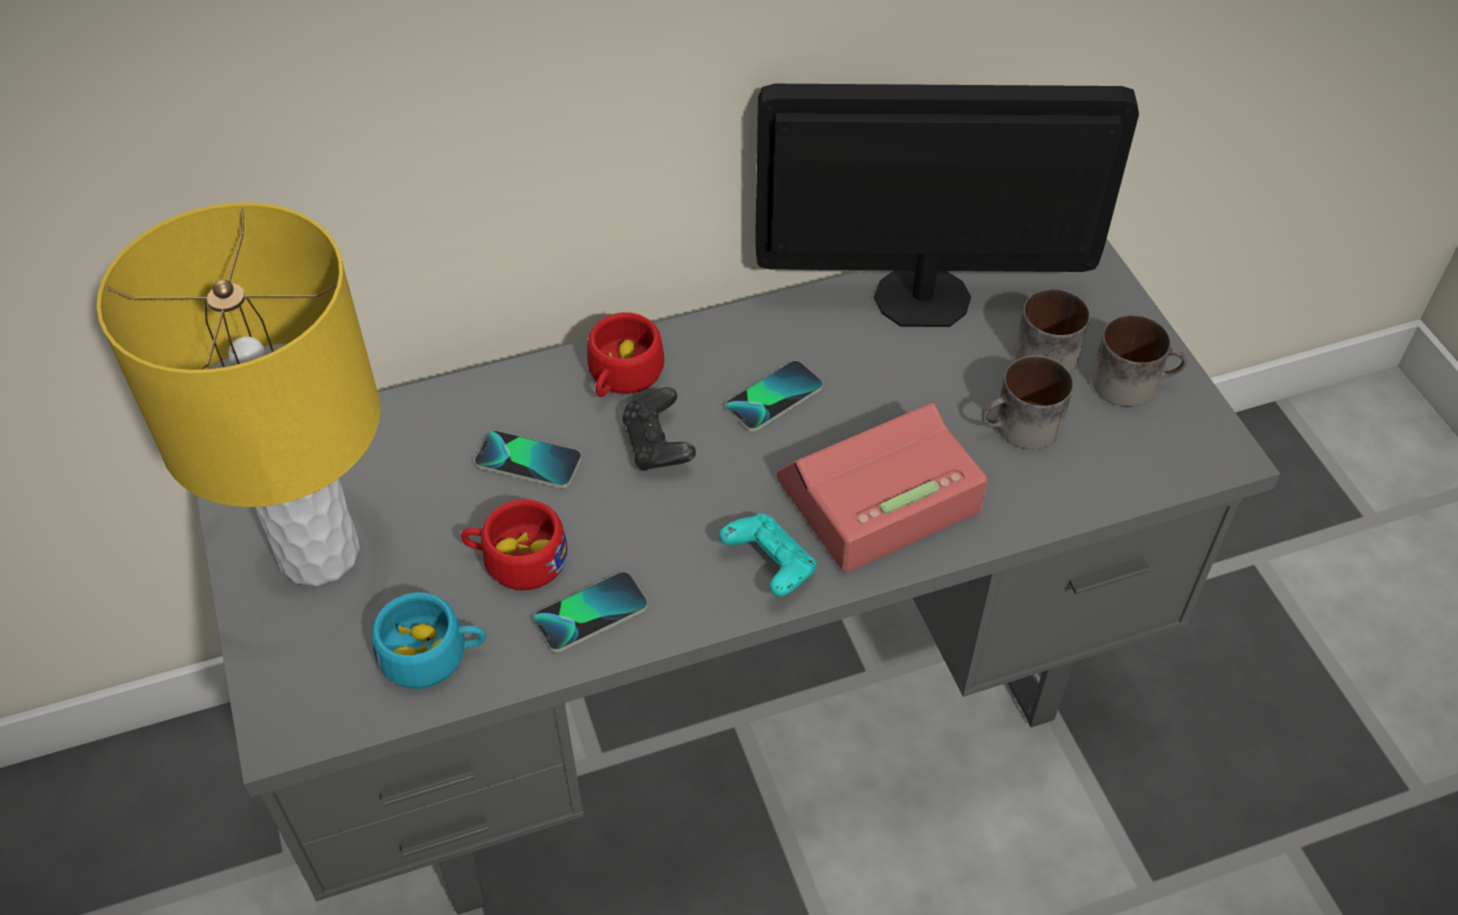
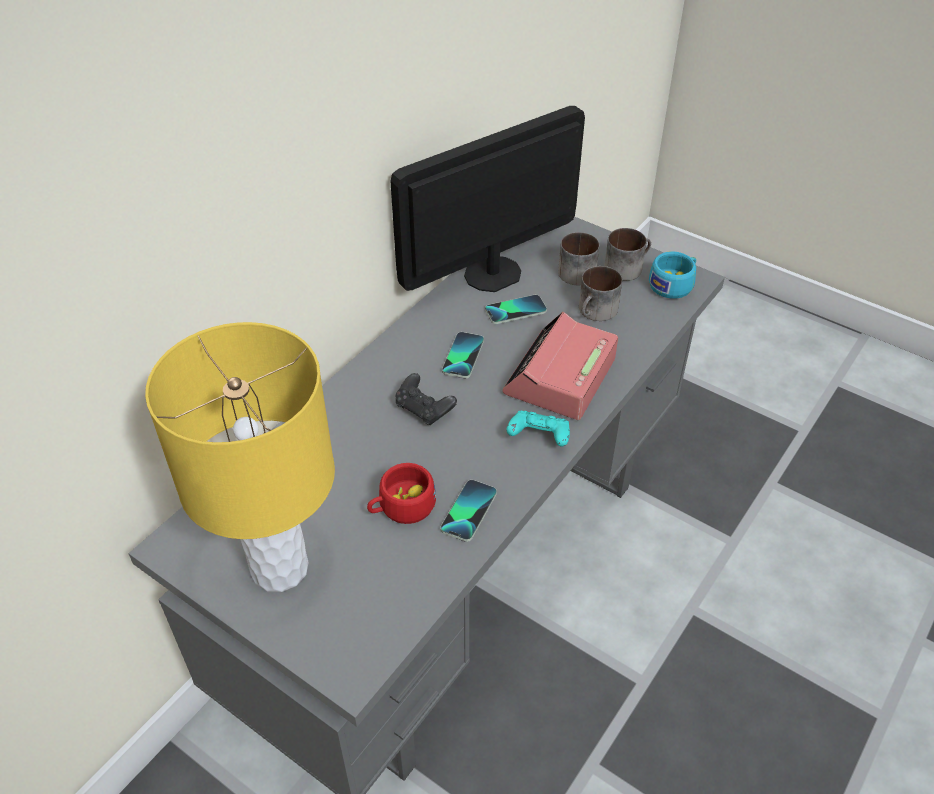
camera: 35 degrees left, 5 degrees down
(434, 655) = (402, 581): turquoise cup -> turquoise cup (674, 284)
(528, 461) = (359, 454): phone -> phone (515, 310)
(622, 376) = (371, 385): red cup -> none

